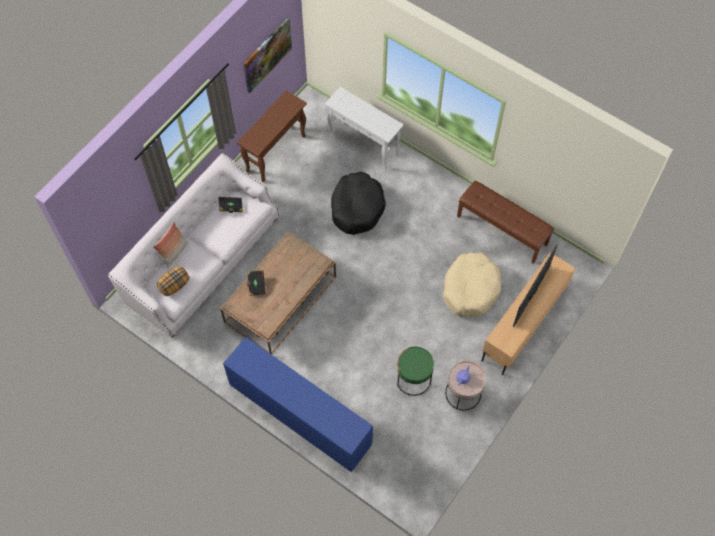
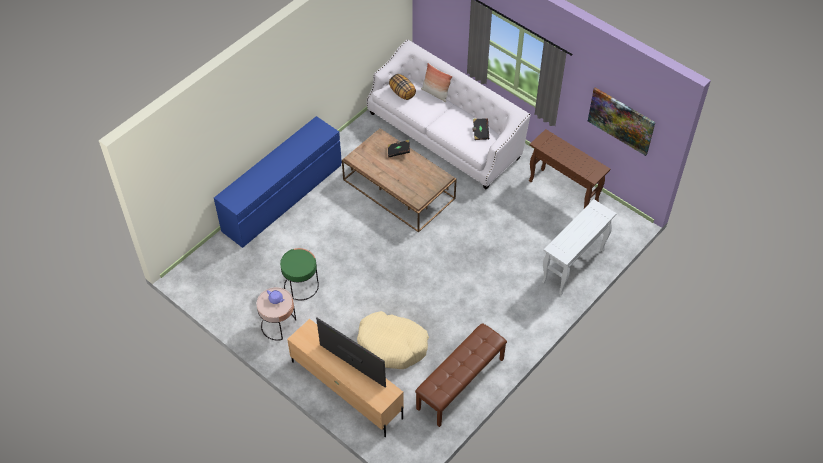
camera: 95 degrees right, 10 degrees down
(357, 207) = (496, 255): black dog bed -> none

